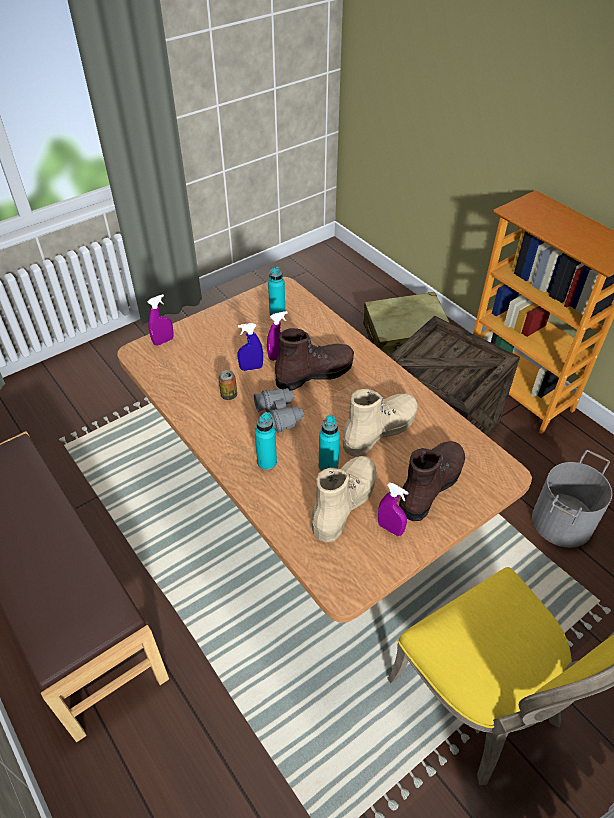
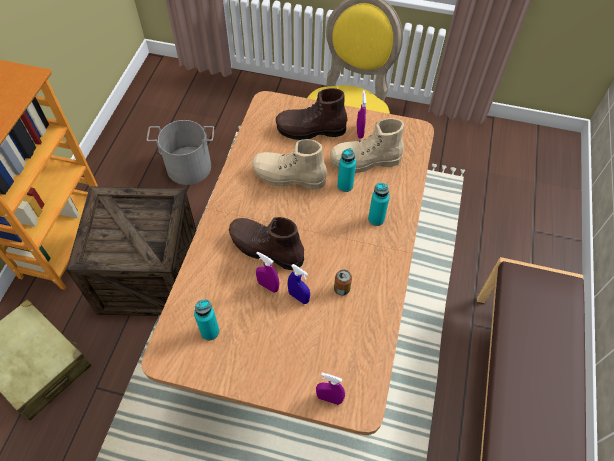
camera: 130 degrees left, 10 degrees up
(279, 415) = (329, 241): grey binoculars -> none

